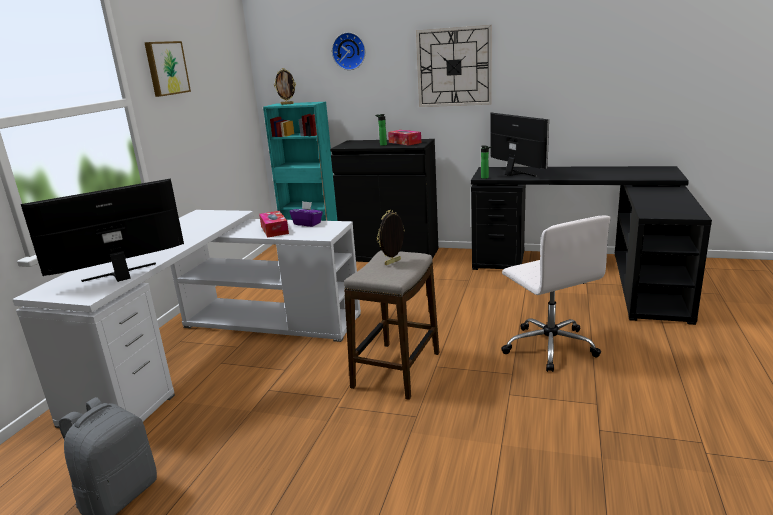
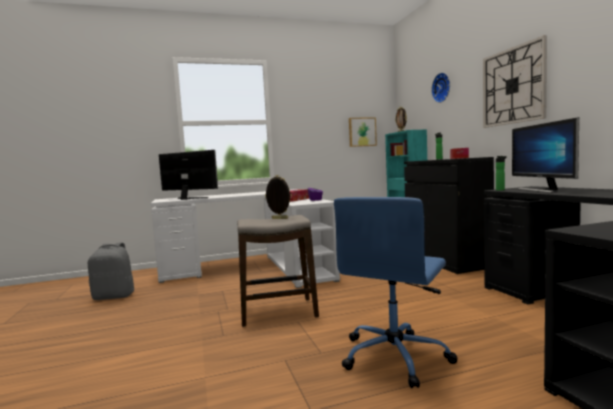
camera: 55 degrees right, 15 degrees down
(166, 68) = (305, 105): picture -> picture (362, 132)
(515, 173) = (542, 190): monitor -> monitor turned 150 degrees clockwise
(549, 346) = (395, 356): white office chair -> blue office chair

